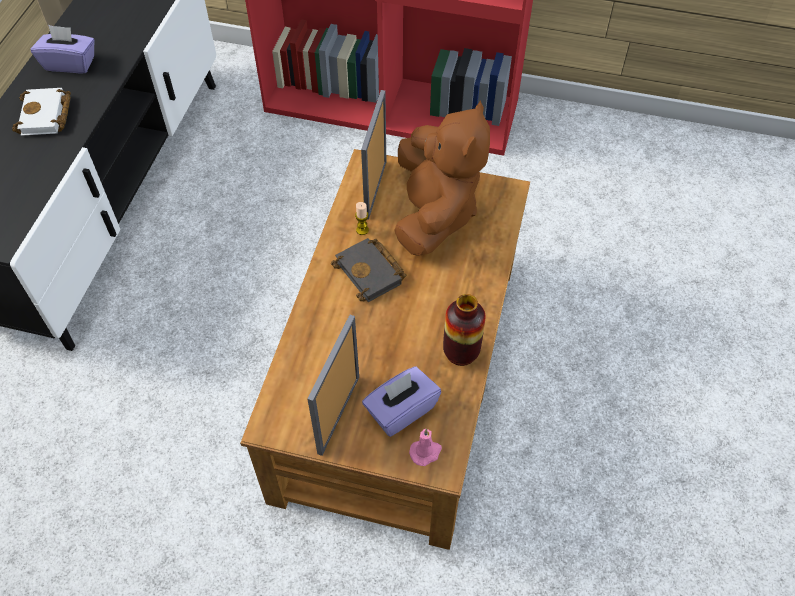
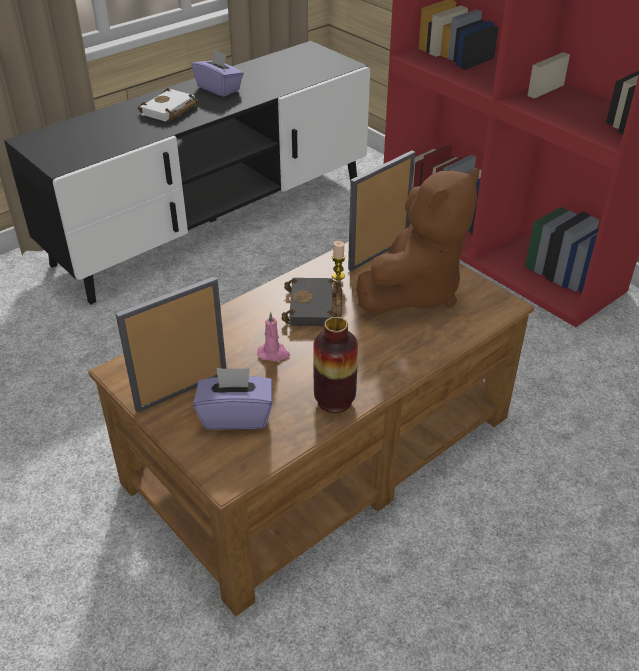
camera: 35 degrees right, 15 degrees down
(426, 452) = (224, 458): pink candle -> pink candle (274, 353)

